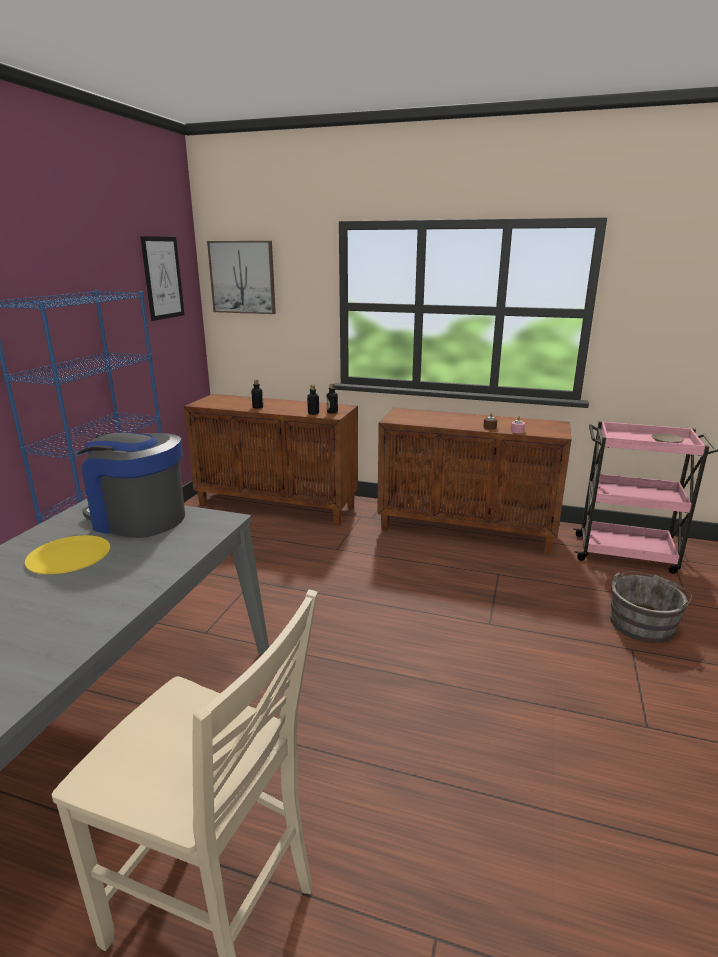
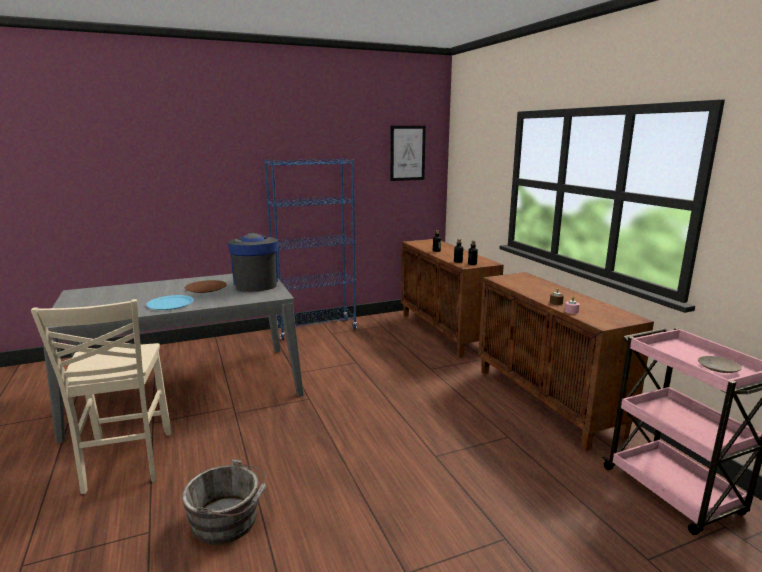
camera: 50 degrees right, 5 degrees down
(69, 556) = (205, 287): yellow plate -> brown plate
(87, 605) = (170, 303): none -> blue plate
(242, 277) = (466, 155): picture -> none
(643, 623) = (559, 535): grey bucket -> grey bucket (228, 521)

